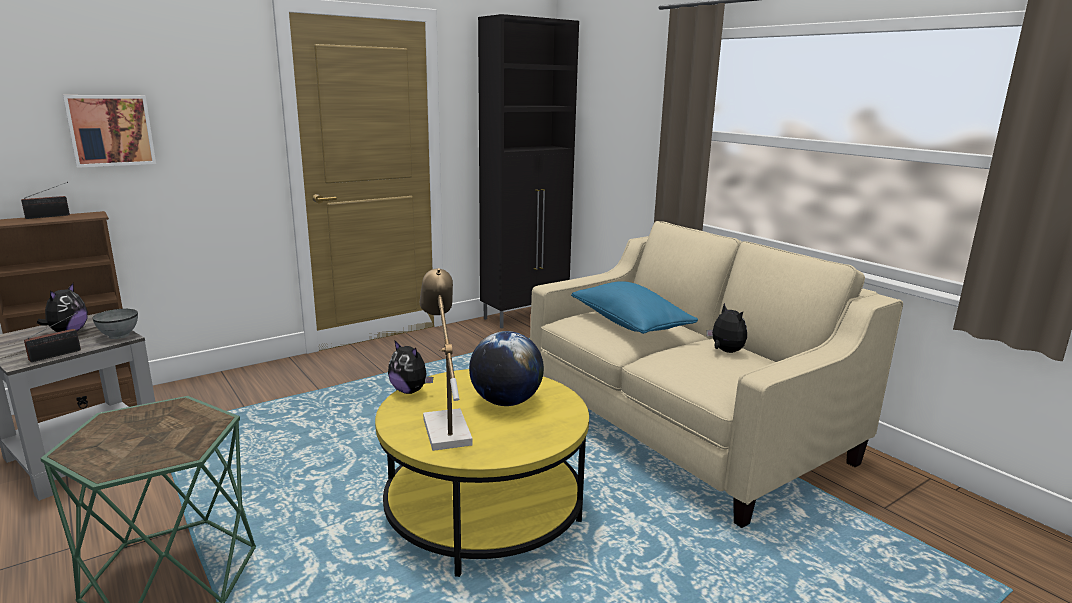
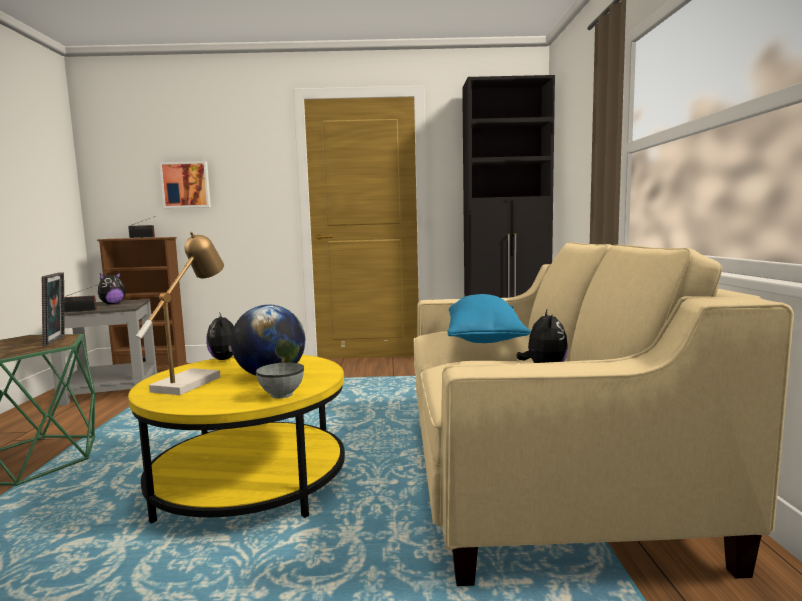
camera: 35 degrees right, 10 degrees down
(119, 336) = (127, 307): grey bowl -> grey bowl (281, 395)
(186, 413) = (57, 340): none -> picture frame

